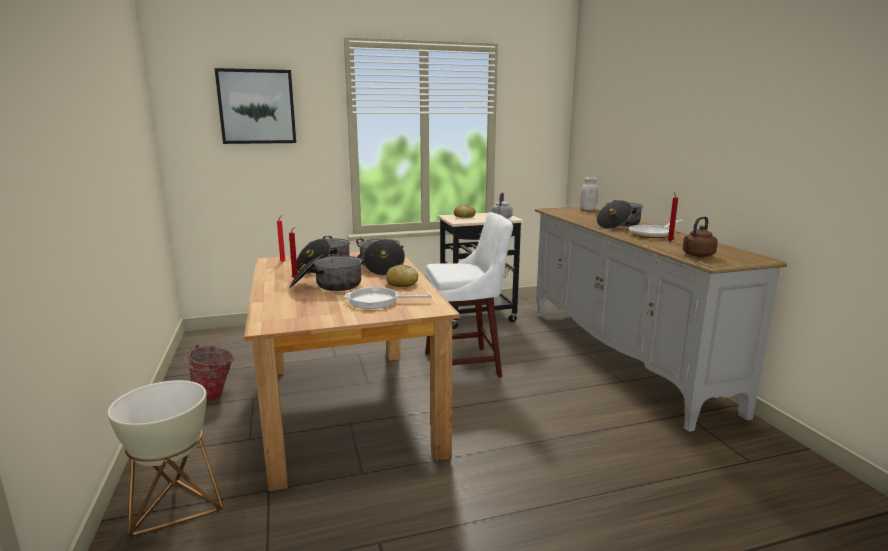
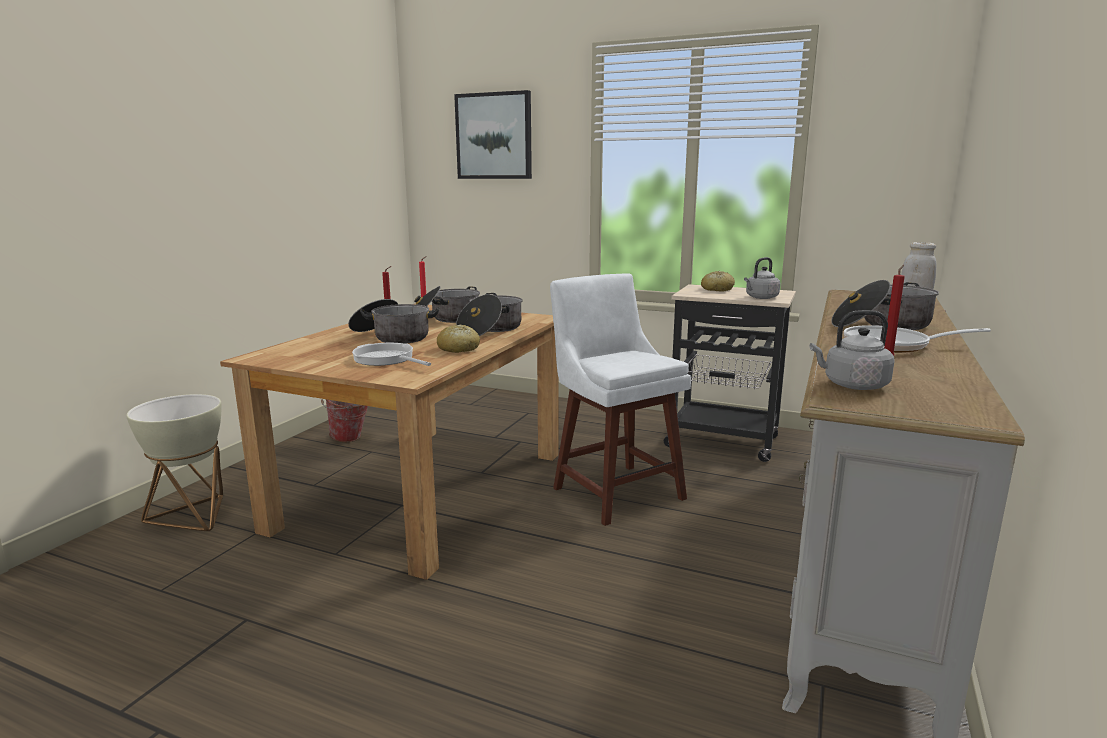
camera: 40 degrees right, 0 degrees up
(466, 364) = (615, 490): white chair -> white chair turned 150 degrees counterclockwise
(697, 255) = (852, 385): brown kettle -> grey kettle

